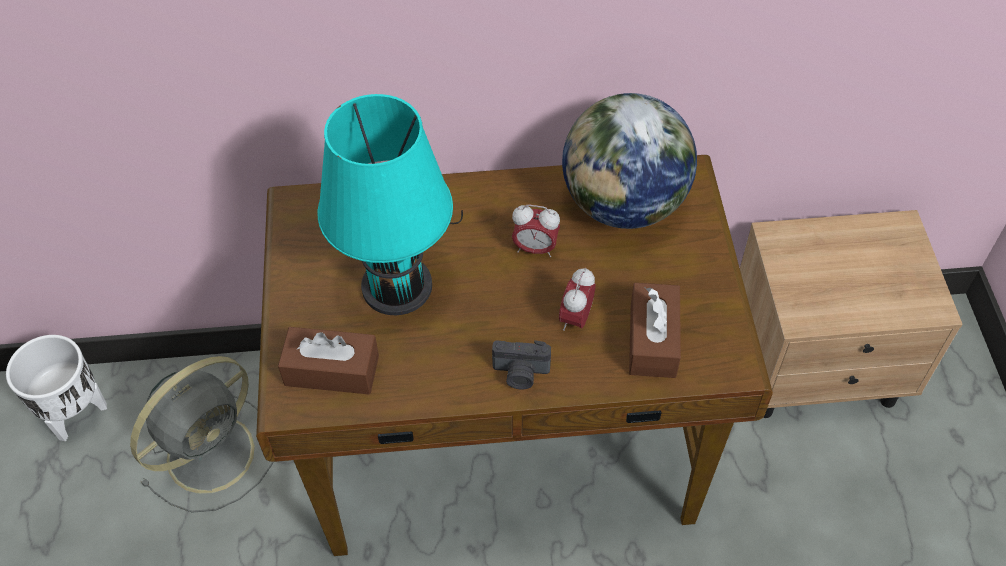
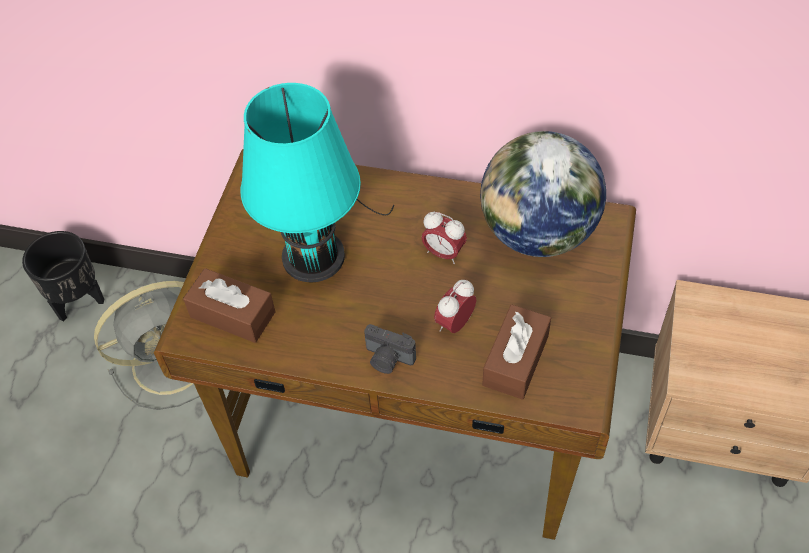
camera: 20 degrees right, 0 degrees up
(75, 413) = (78, 301): white planter -> black planter

